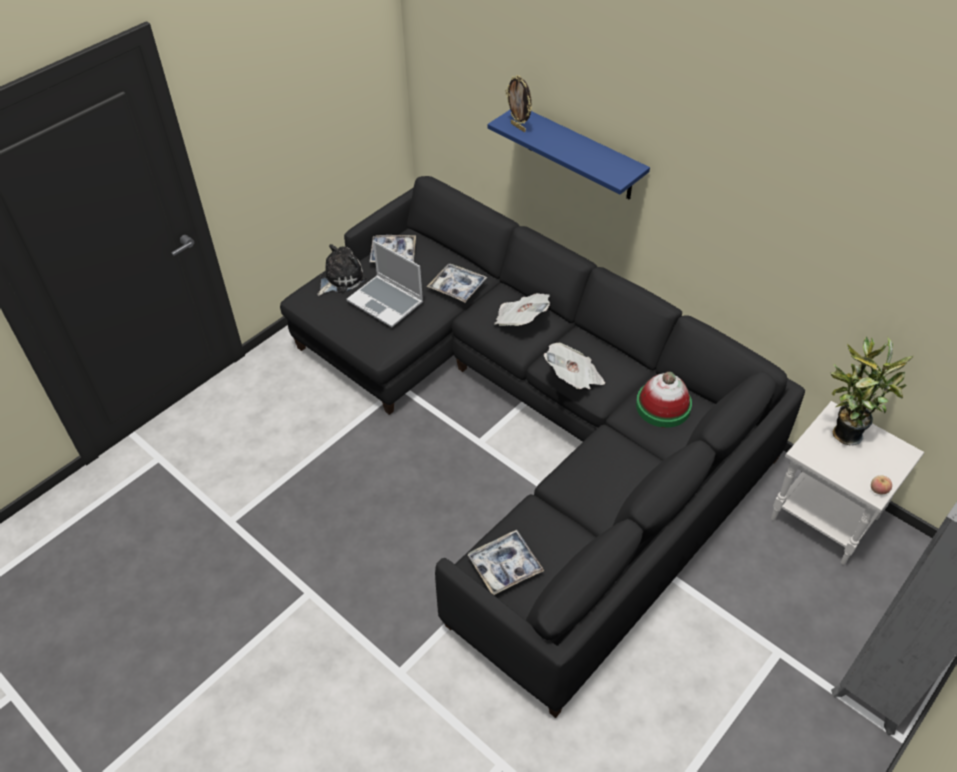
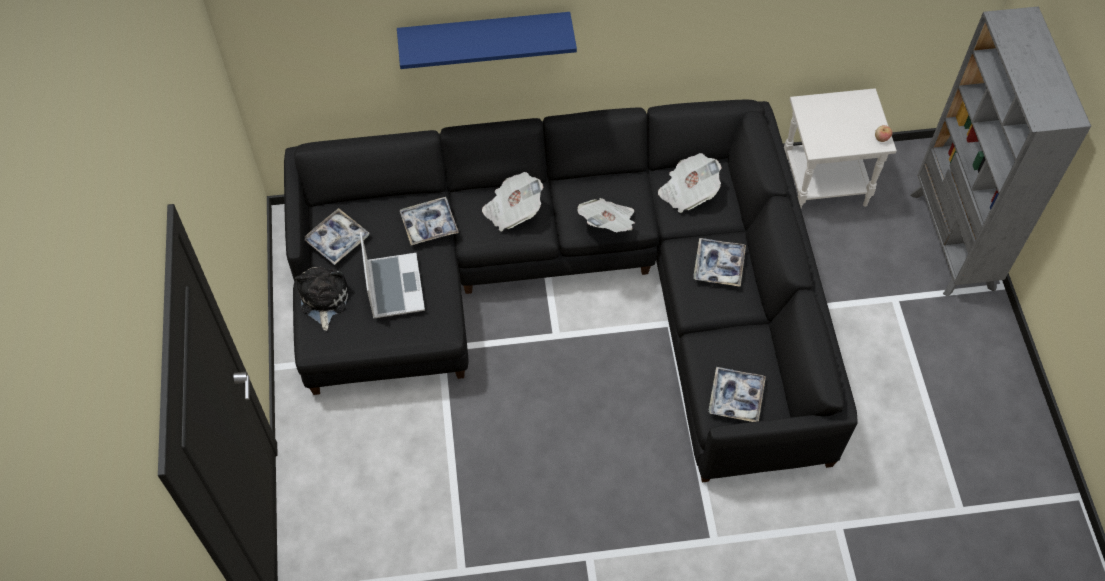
camera: 50 degrees left, 10 degrees up
(386, 302) = (393, 286): laptop -> laptop turned 90 degrees counterclockwise
(518, 127) = (429, 49): picture frame -> none
(617, 470) = (719, 265): none -> tray
(663, 406) = (688, 192): hat -> newspaper
(843, 433) = (822, 114): potted plant -> none

